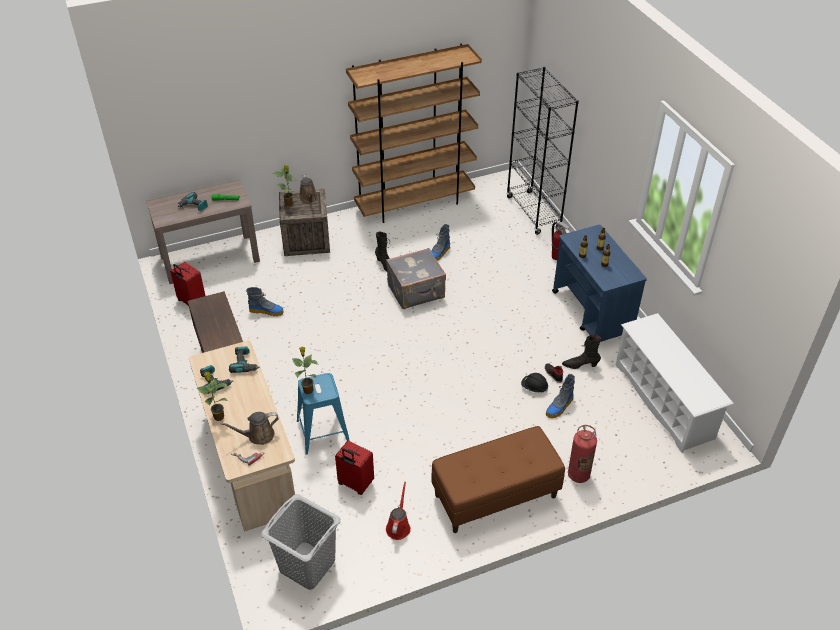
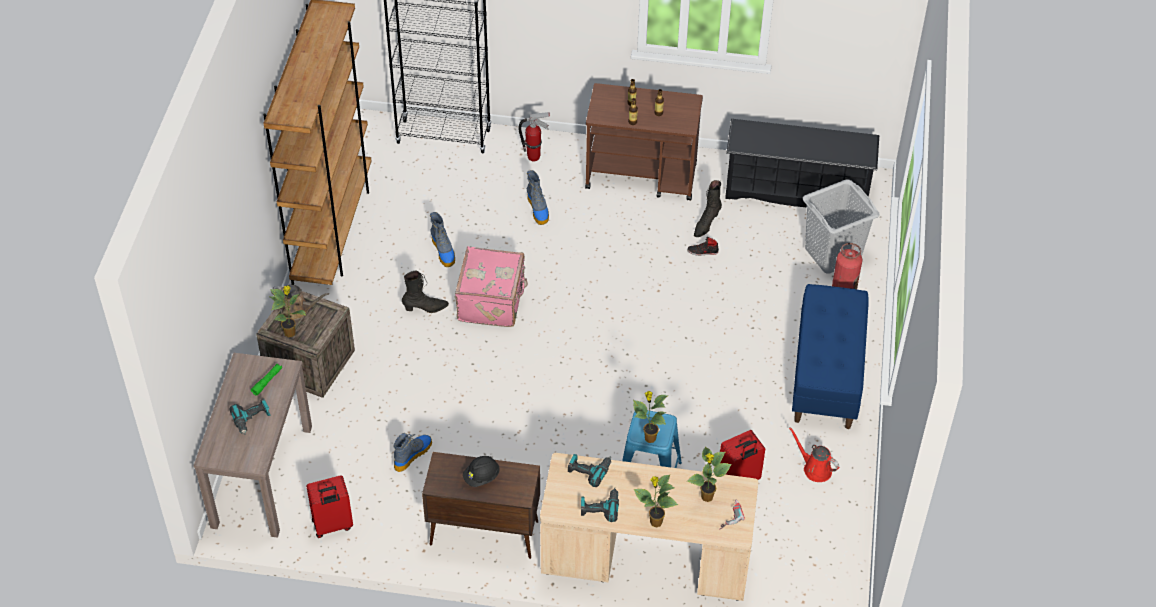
camera: 60 degrees left, 5 degrees up
(258, 436) = (706, 497): brown watering can -> potted plant
(307, 566) = (817, 564): grey laundry basket -> grey laundry basket (833, 254)
(416, 292) = (492, 301): grey suitcase -> pink suitcase
(495, 496) = (827, 376): brown bench -> blue bench
(534, 387) = (710, 276): black hard hat -> black hard hat (481, 477)
(559, 407) = (749, 270): boot -> boot (538, 210)
(592, 314) = (642, 176): blue cart -> brown cart
(664, 401) = (796, 190): white shoe rack -> black shoe rack

